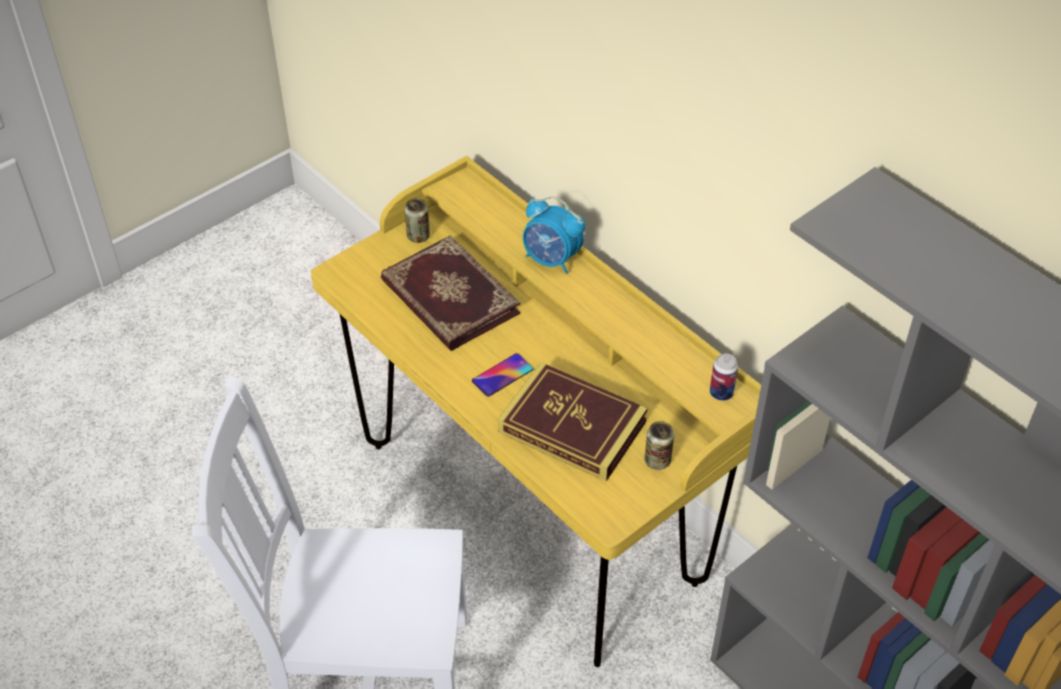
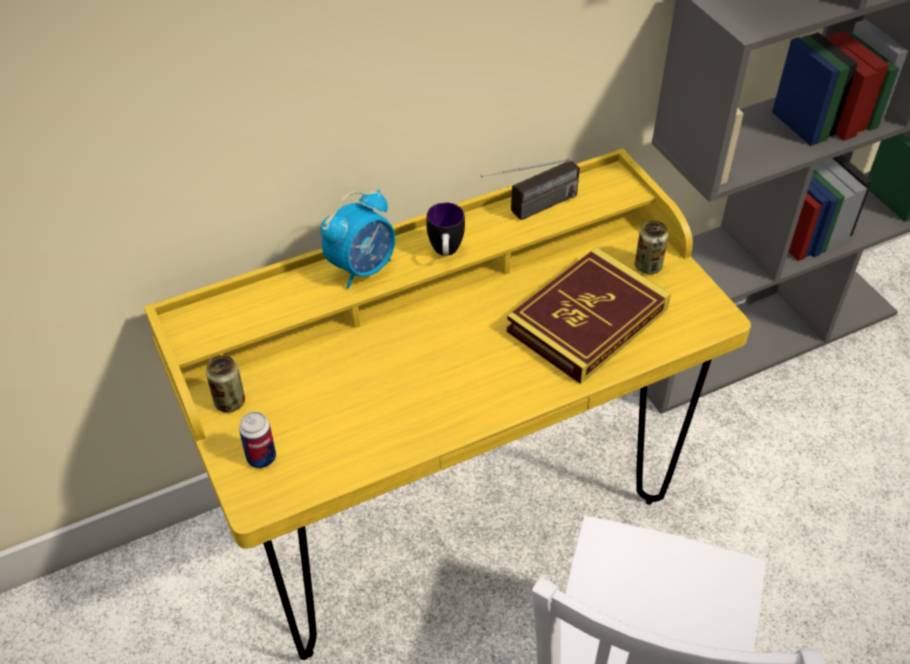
camera: 75 degrees left, 0 degrees up
(448, 298) = (353, 391): book -> none
(502, 375) = (496, 364): phone -> none
(588, 304) = (445, 253): none -> mug
(664, 349) = (529, 211): none -> radio
(721, 393) = (600, 186): can -> can (261, 458)

